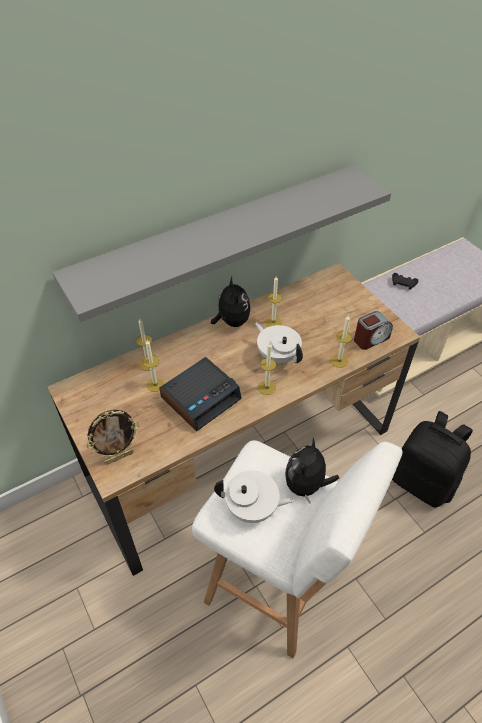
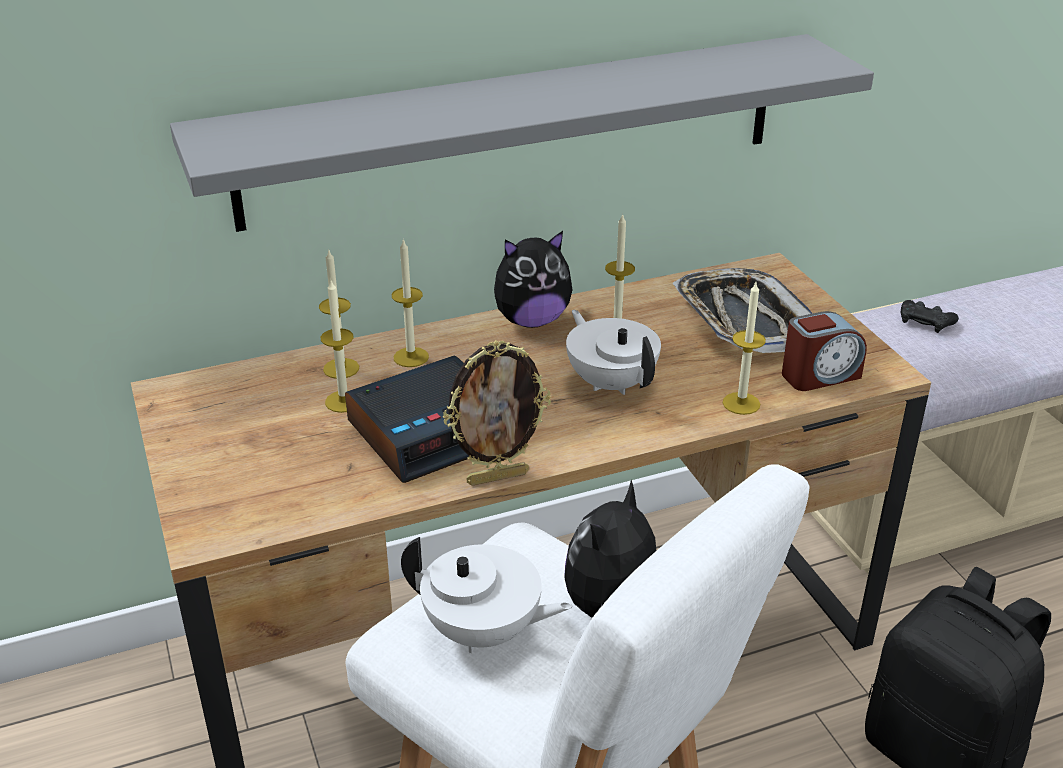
camera: 10 degrees right, 15 degrees down
(119, 457) = (230, 507): picture frame -> picture frame (497, 477)
(232, 321) = (531, 320): plush toy -> plush toy turned 75 degrees clockwise
(267, 387) = (573, 430): candle -> candle (411, 357)
(330, 308) = (743, 319): none -> tray

